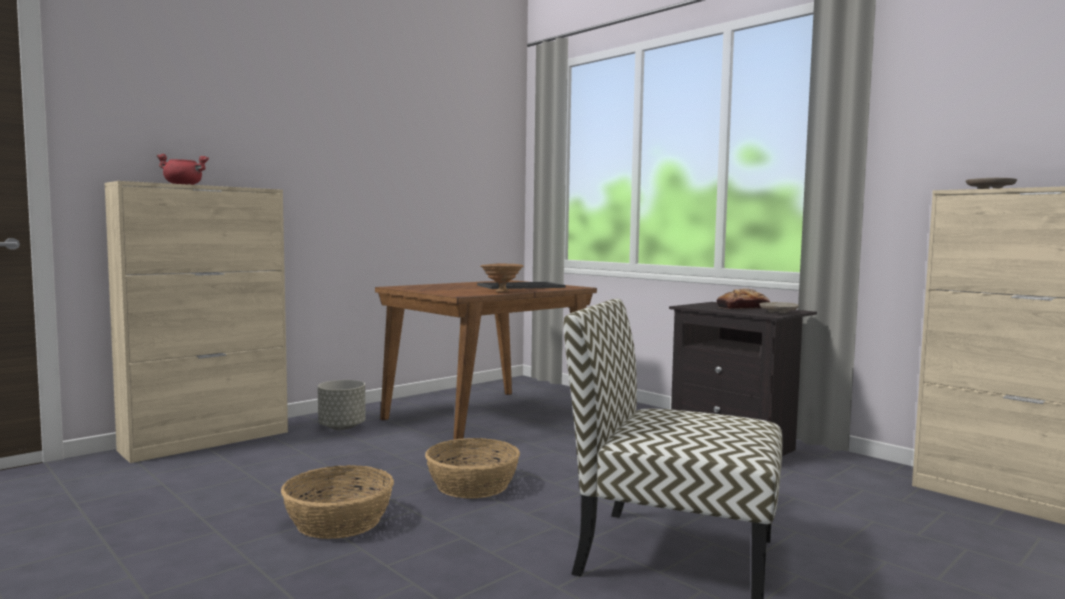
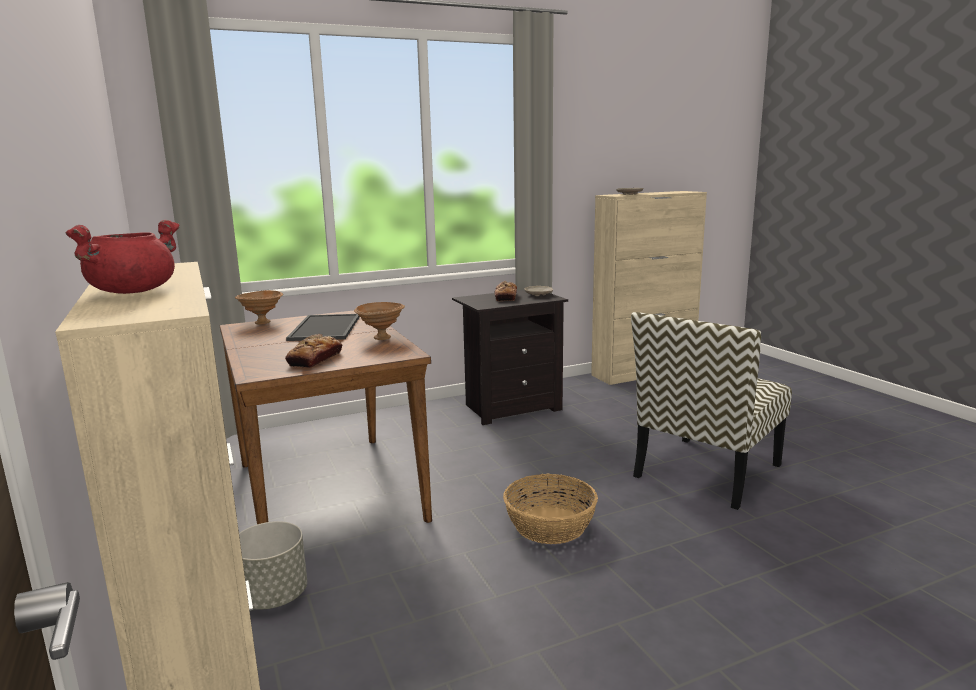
camera: 70 degrees left, 10 degrees up
(339, 521) = (622, 609): basket -> none
(434, 289) = (315, 359): none -> bread
(523, 281) = (261, 322): none -> brown bowl

